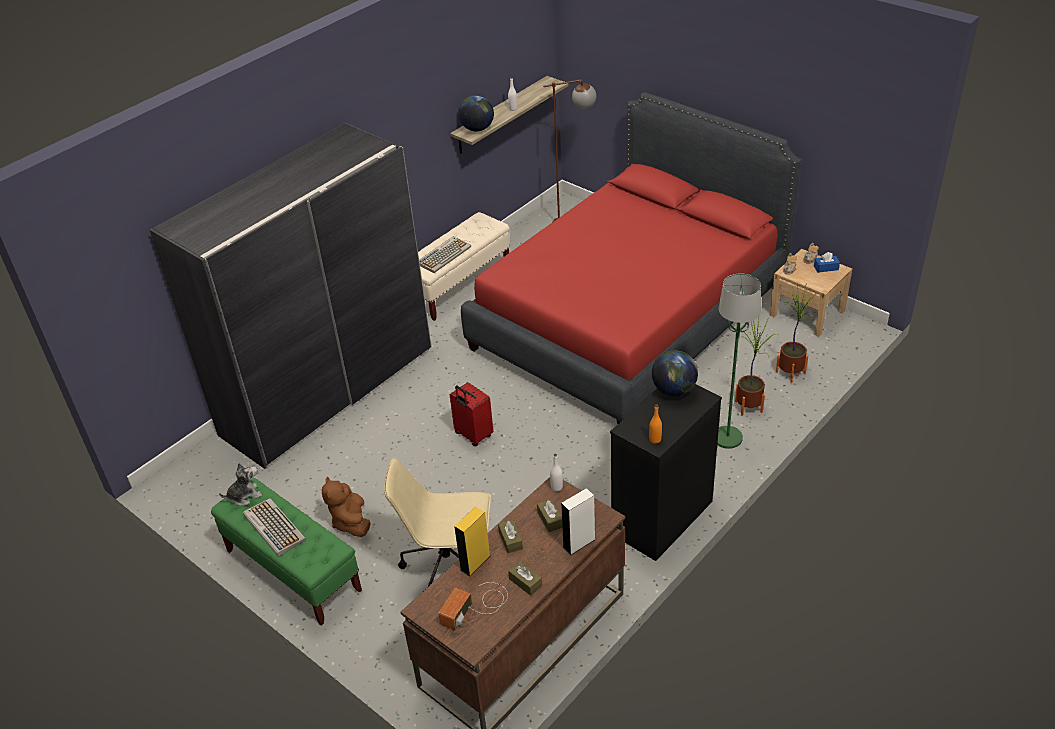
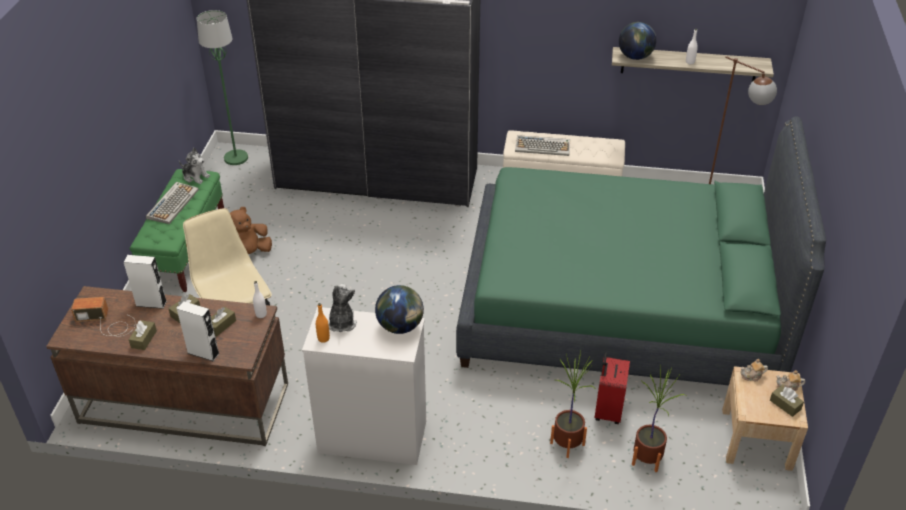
camera: 55 degrees right, 0 degrees up
(473, 435) = (387, 277): red suitcase -> red suitcase (607, 411)
(475, 563) = (151, 303): yellow speaker -> white speaker
(629, 317) = (620, 308): red bed -> green bed
(643, 422) = (341, 323): none -> plush toy
(661, 518) = (371, 437): black dresser -> white dresser
(727, 438) = (510, 444): green floor lamp -> green floor lamp (236, 158)
(826, 268) = (785, 405): blue tissue box -> brown tissue box

